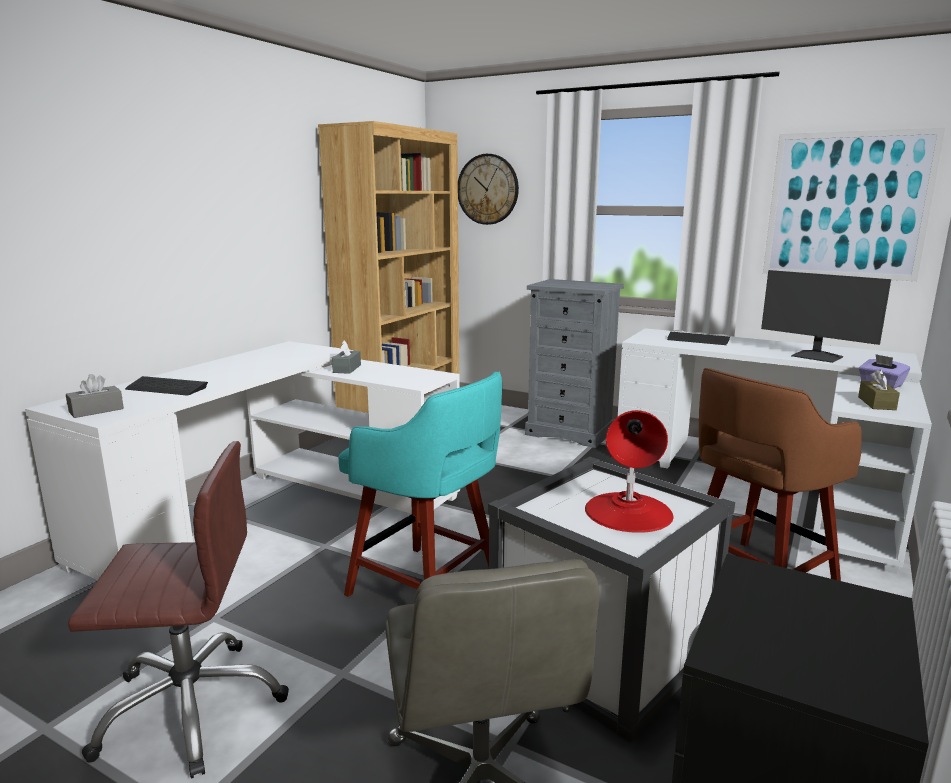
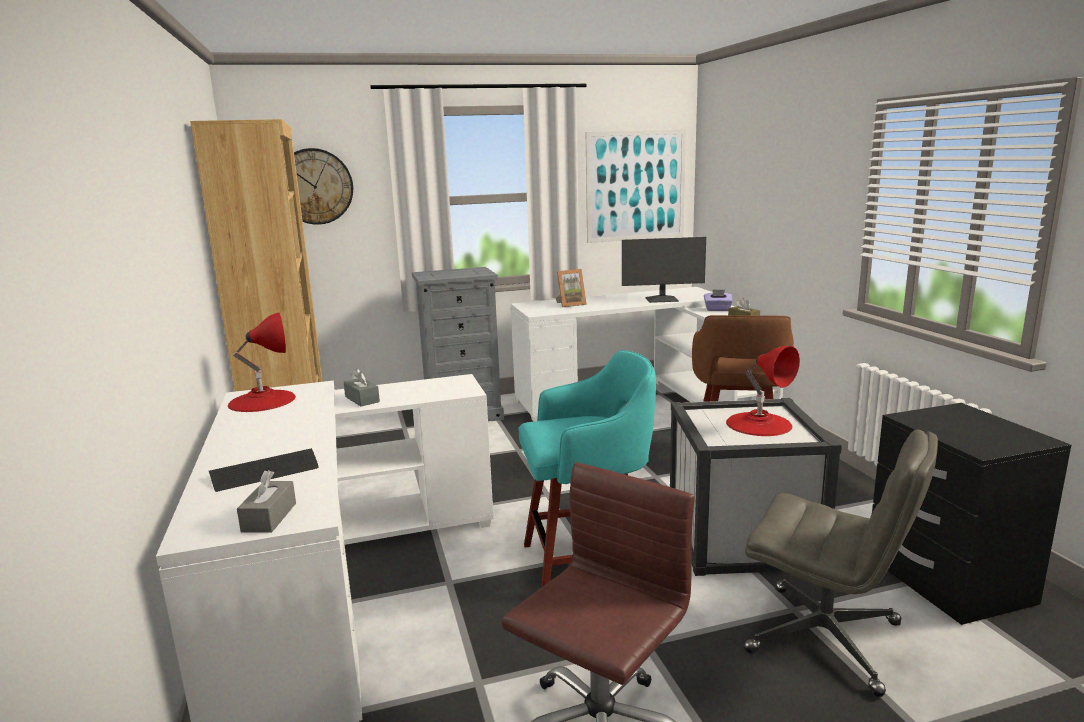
camera: 45 degrees left, 0 degrees up
(286, 350) = (262, 400): none -> red table lamp
(697, 340) = (570, 304): keyboard -> picture frame

